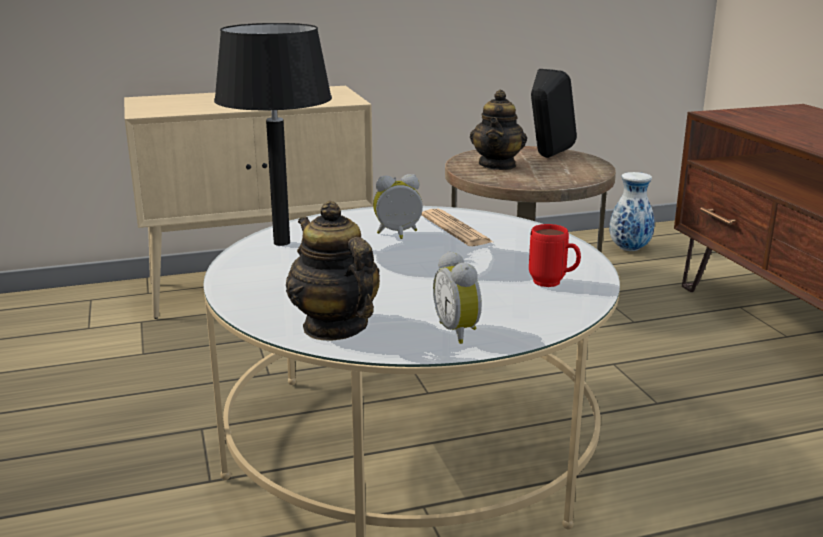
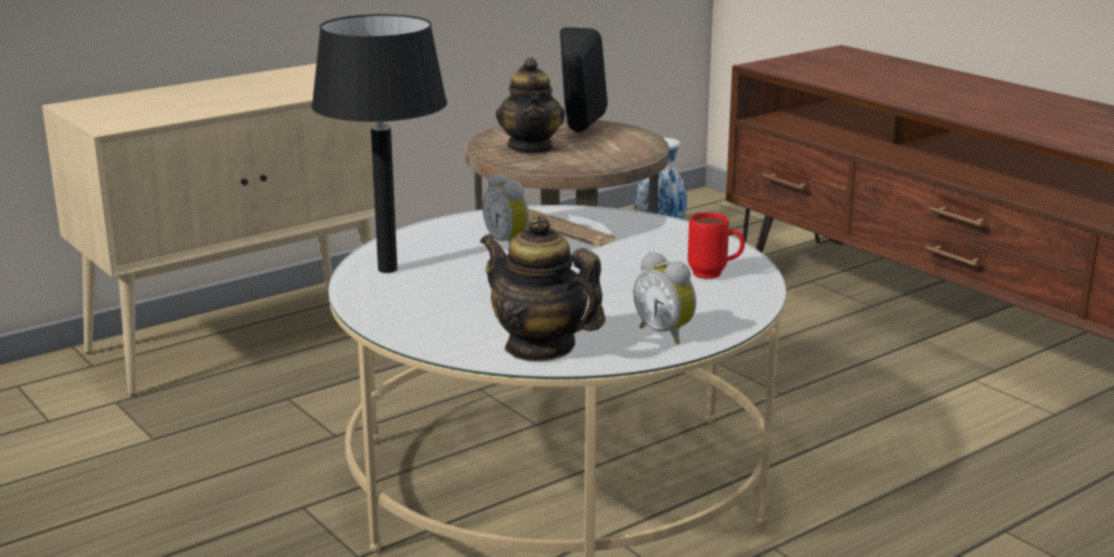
camera: 20 degrees left, 0 degrees up
(398, 235) = (509, 244): alarm clock -> alarm clock turned 90 degrees counterclockwise

